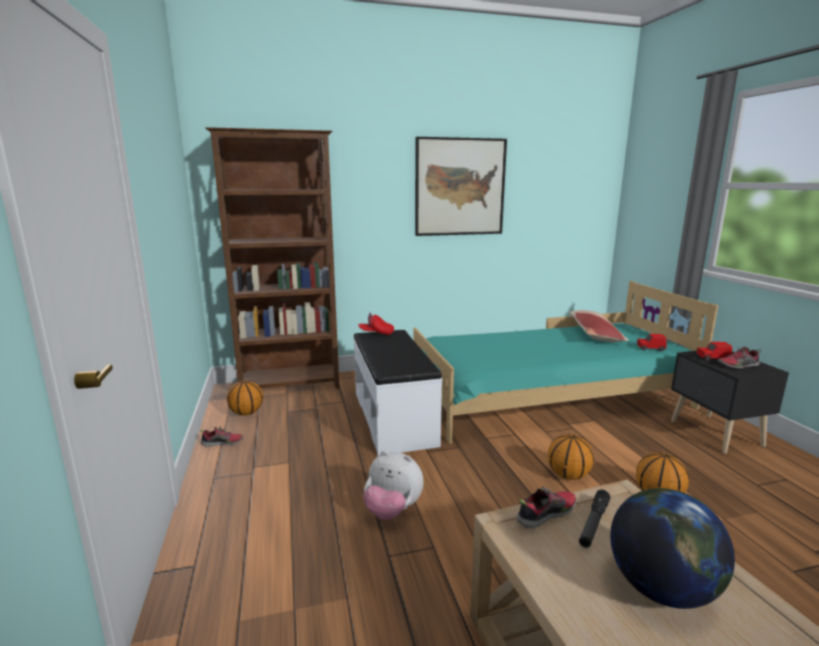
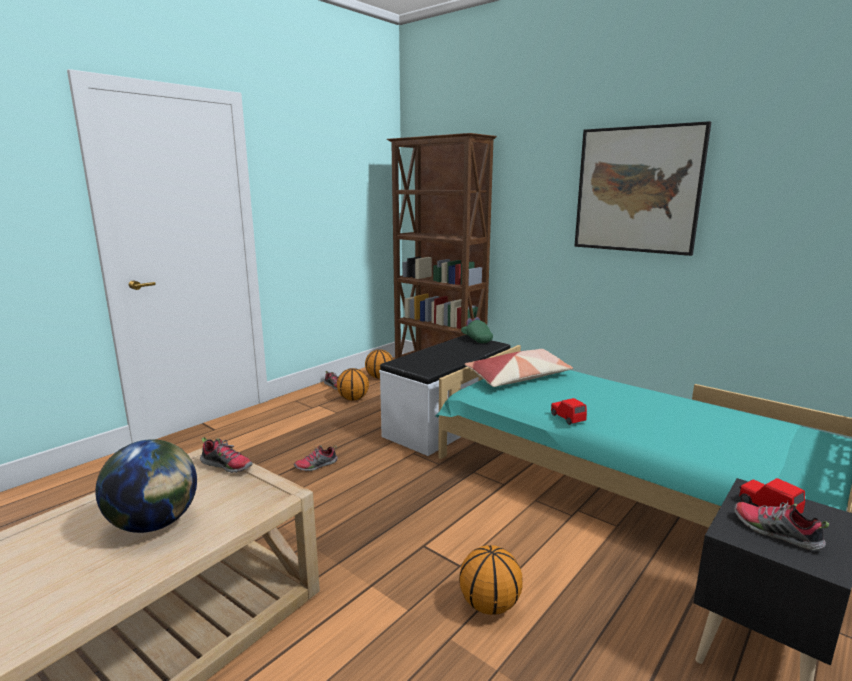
camera: 55 degrees right, 0 degrees up
(376, 333) = (476, 339): red cap -> green cap
(392, 510) = (316, 466): plush toy -> shoe
(569, 475) = (461, 534): basketball -> basketball (353, 399)
(593, 524) = (225, 485): flashlight -> none
(594, 334) = (726, 424): pillow -> pillow (519, 378)
(650, 348) = (750, 467): red toy car -> red toy car (567, 418)

